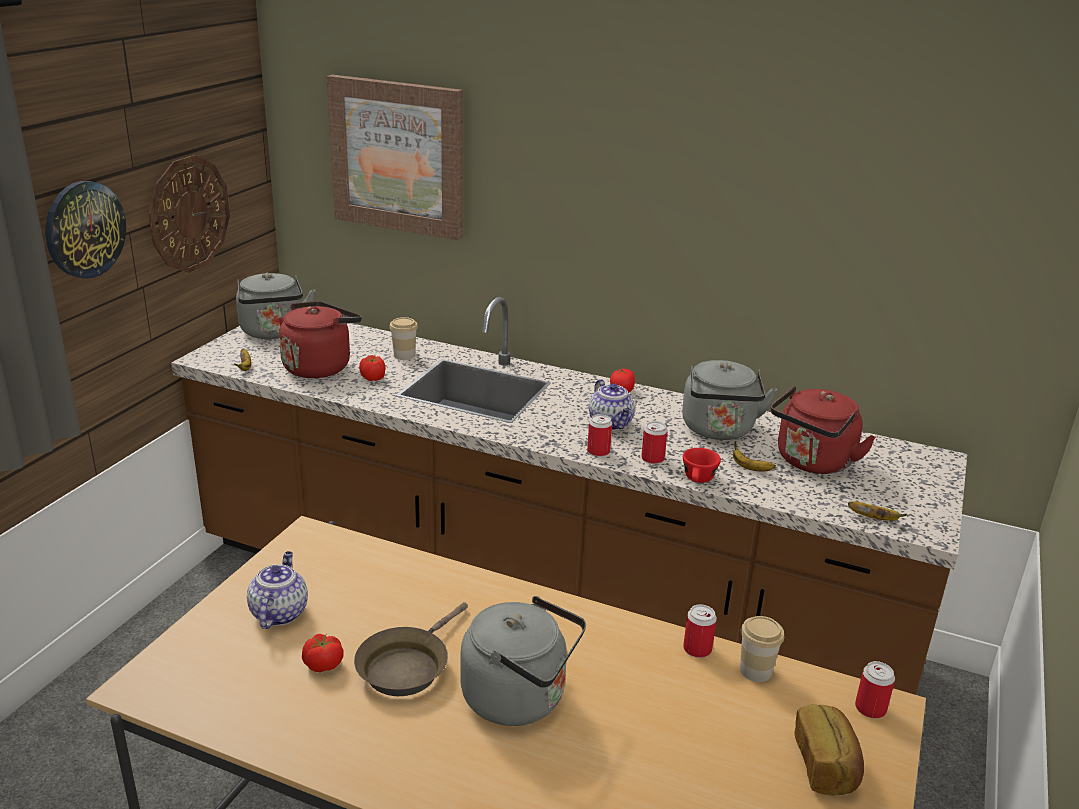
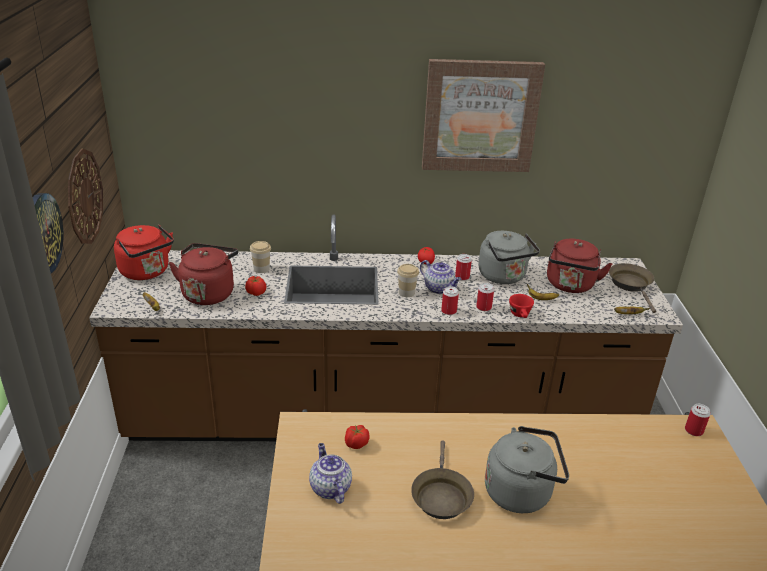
camera: 25 degrees left, 5 degrees up
(273, 333) = (147, 272): grey kettle -> red kettle
(323, 665) = (390, 514): tomato -> tomato (356, 444)
(398, 156) = (232, 121): picture -> picture (480, 116)
(697, 649) = (587, 425): can -> can (462, 277)
(755, 671) = (625, 428): cup -> cup (406, 292)
(826, 766) = (698, 472): bread -> none
(917, 484) = (631, 285): none -> brown frying pan

